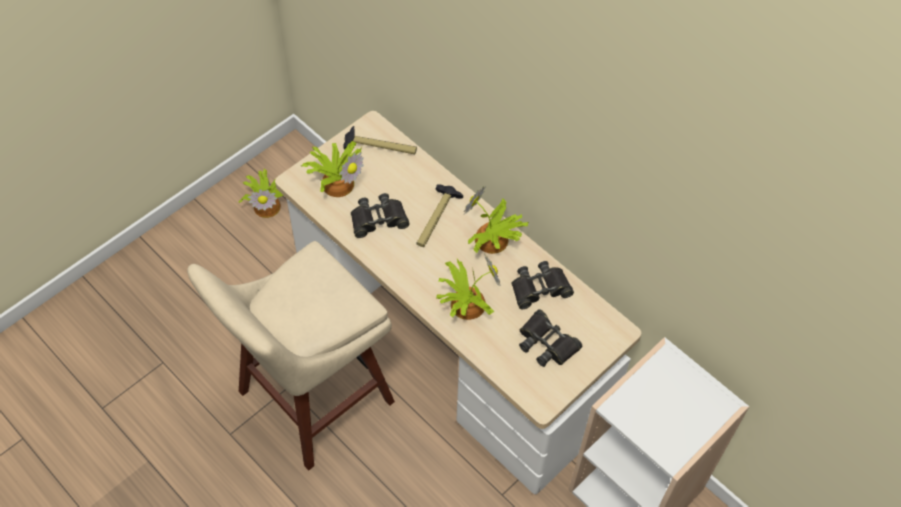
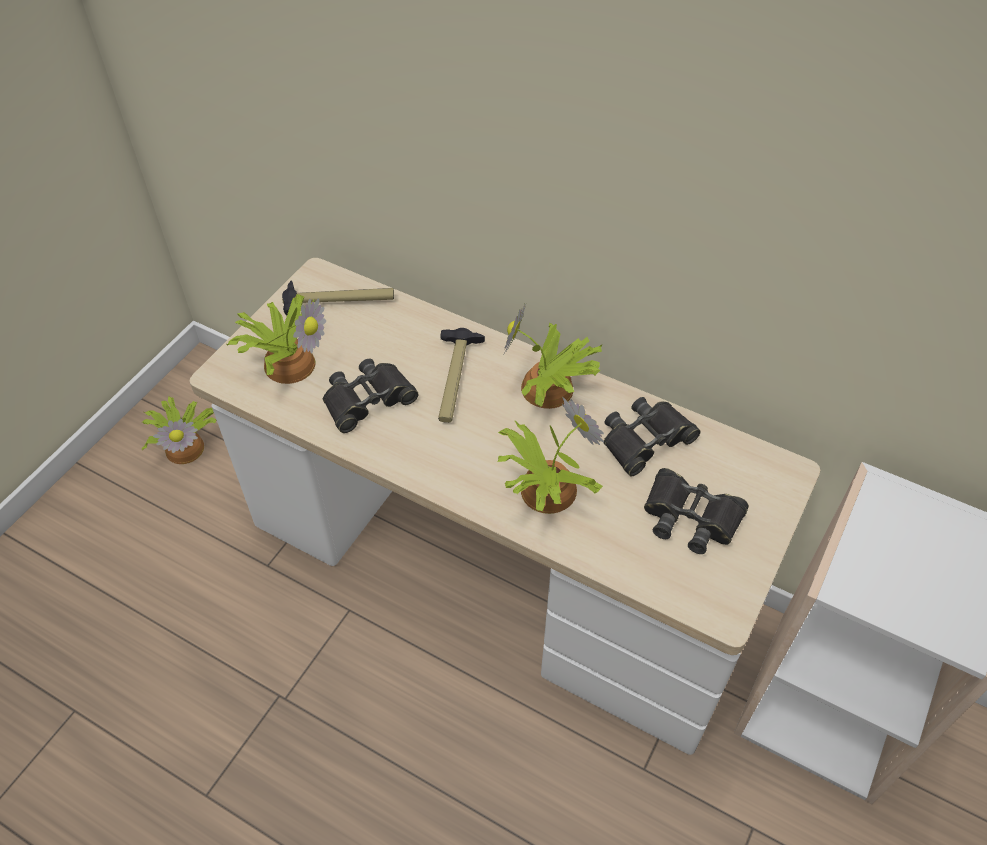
camera: 15 degrees left, 5 degrees down
(311, 400) = (319, 706): beige stool -> none

